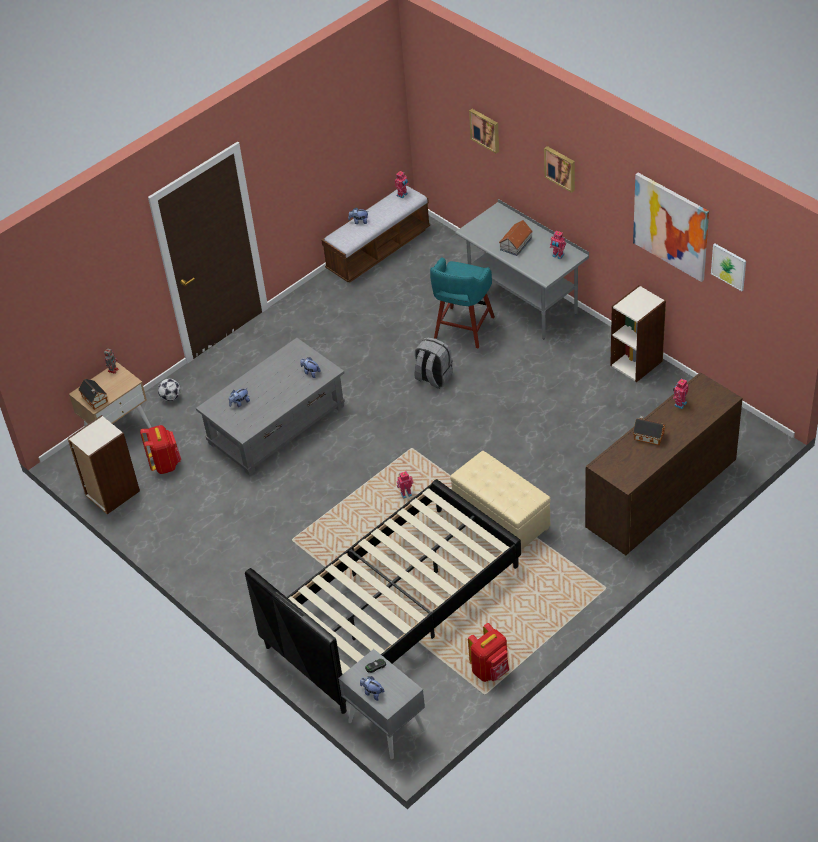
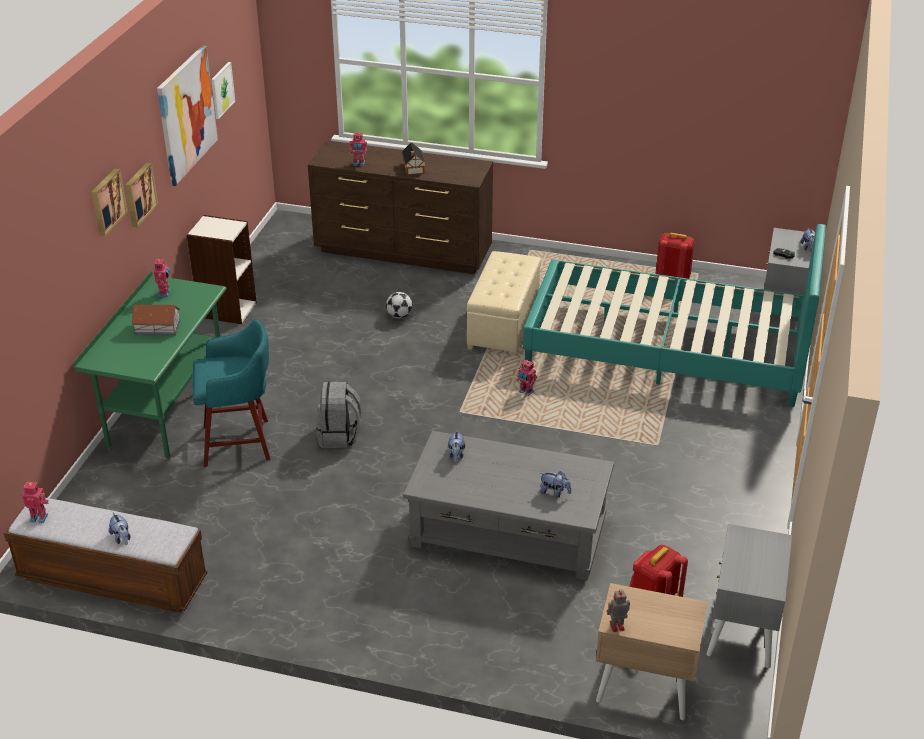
camera: 125 degrees left, 10 degrees down
(95, 400) = (684, 614): toy house -> none
(112, 493) = (742, 631): bookcase -> grey nightstand
(171, 397) = (542, 661): football -> football (399, 316)
(392, 606) = (666, 350): black bed -> turquoise bed
(485, 130) = (36, 281): picture -> picture (139, 194)
(523, 303) = (167, 412): grey desk -> green desk

